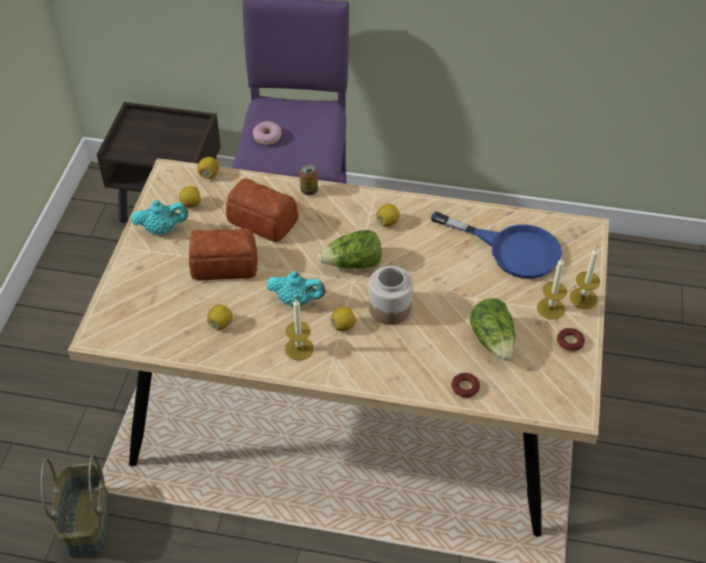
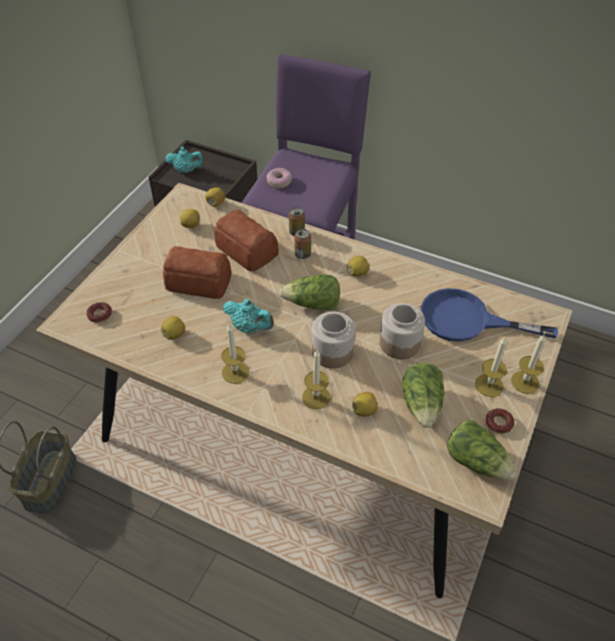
camera: 15 degrees right, 0 degrees up
(162, 229) = (158, 242): turquoise teapot -> turquoise teapot (186, 170)
(324, 213) = (302, 254): none -> can
(343, 326) = (283, 360): lemon -> lemon (364, 410)
(388, 355) = (316, 397): none -> candle
(452, 285) = (399, 343): none -> jar
(465, 388) = (379, 446): donut -> donut (100, 315)
(512, 249) = (467, 320): blue frying pan -> blue frying pan turned 150 degrees clockwise
(559, 381) = (476, 461): none -> lettuce

